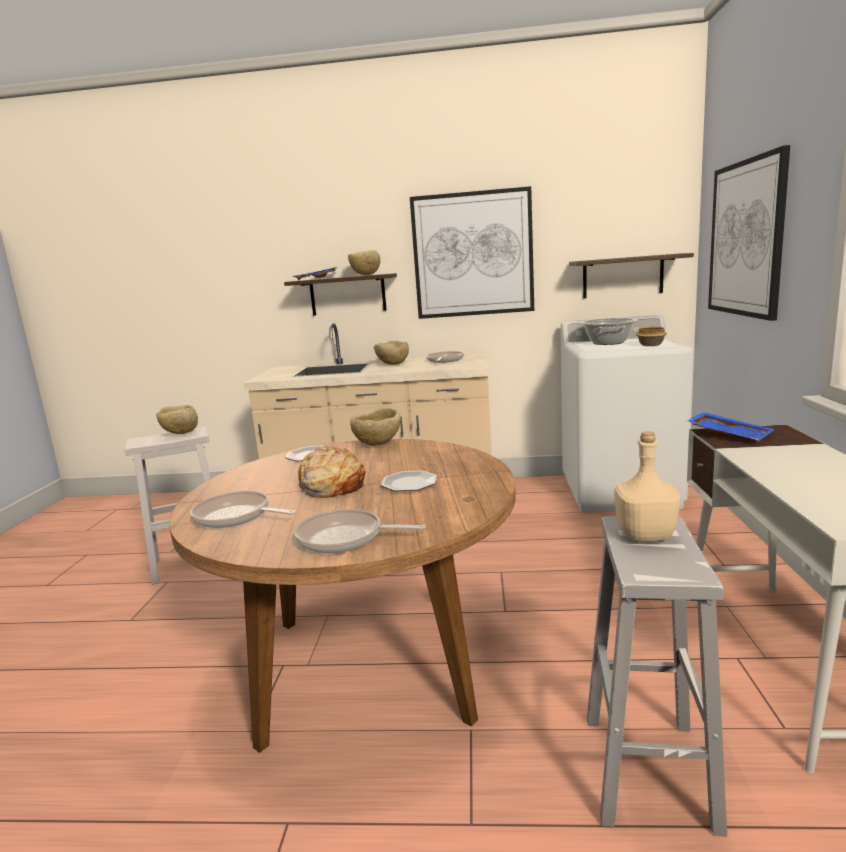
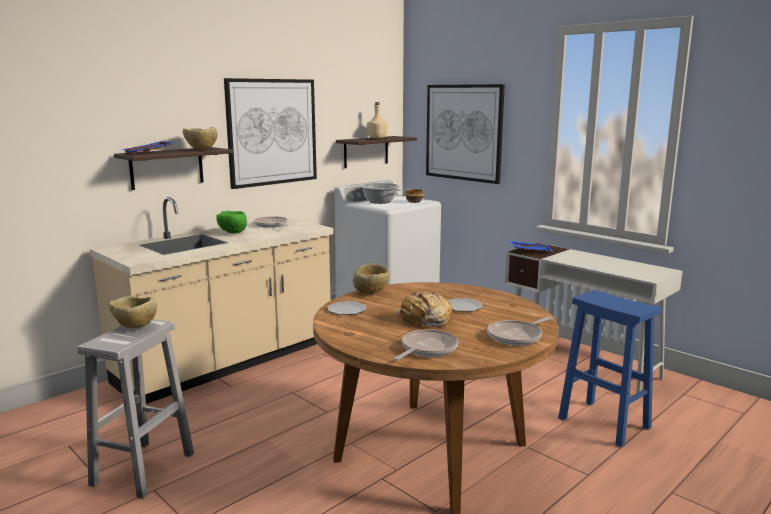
camera: 50 degrees left, 0 degrees up
(236, 516) = (427, 349): frying pan -> frying pan turned 150 degrees clockwise
(392, 364) = (232, 233): beige bowl -> green bowl
(644, 535) = (603, 299): beige bottle -> beige bottle (377, 138)
(649, 773) = (605, 423): white stool -> blue stool

